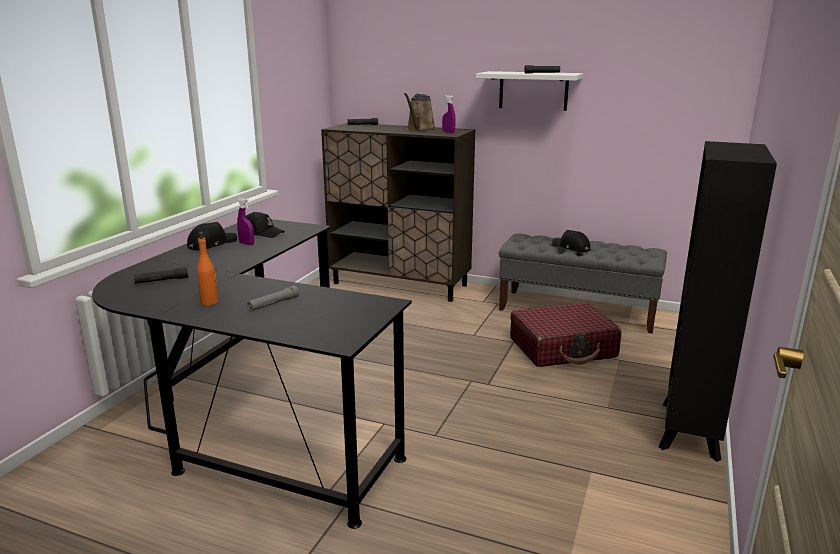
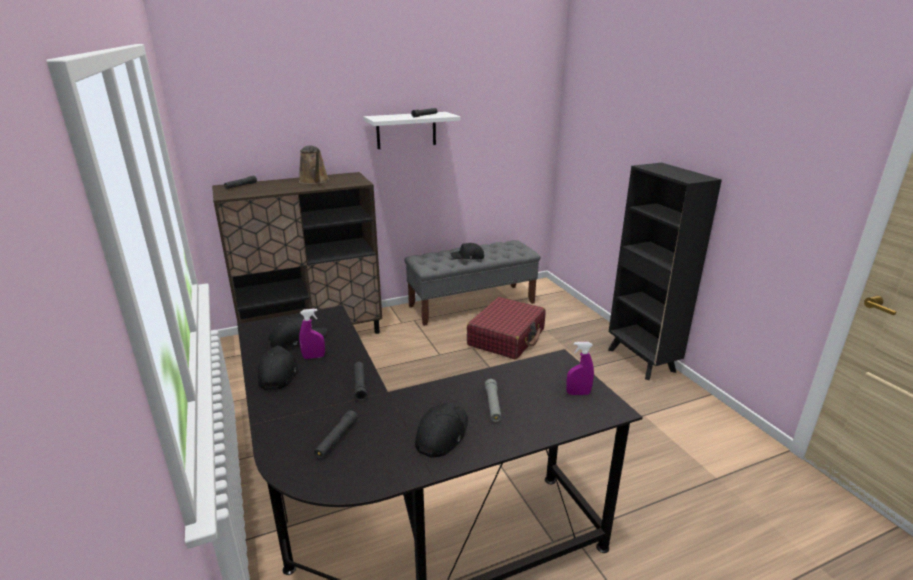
camera: 45 degrees left, 5 degrees up
(209, 302) = (442, 434): orange bottle -> black cap
(234, 264) = (360, 384): none -> black flashlight
(448, 132) = (351, 180): purple spray bottle -> purple spray bottle (578, 393)

